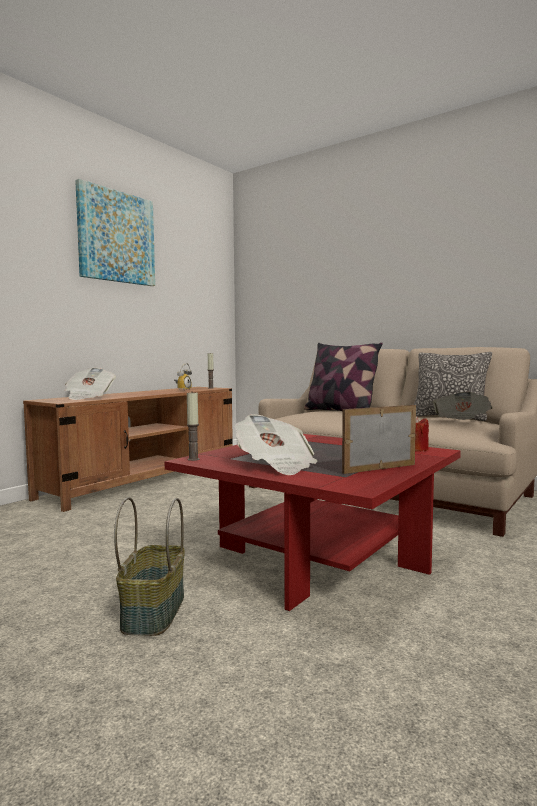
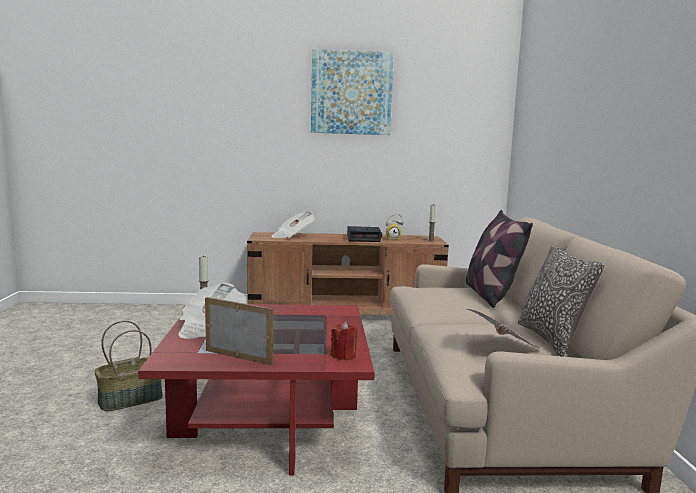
camera: 50 degrees right, 5 degrees up
(159, 392) = (364, 239): none -> alarm clock

